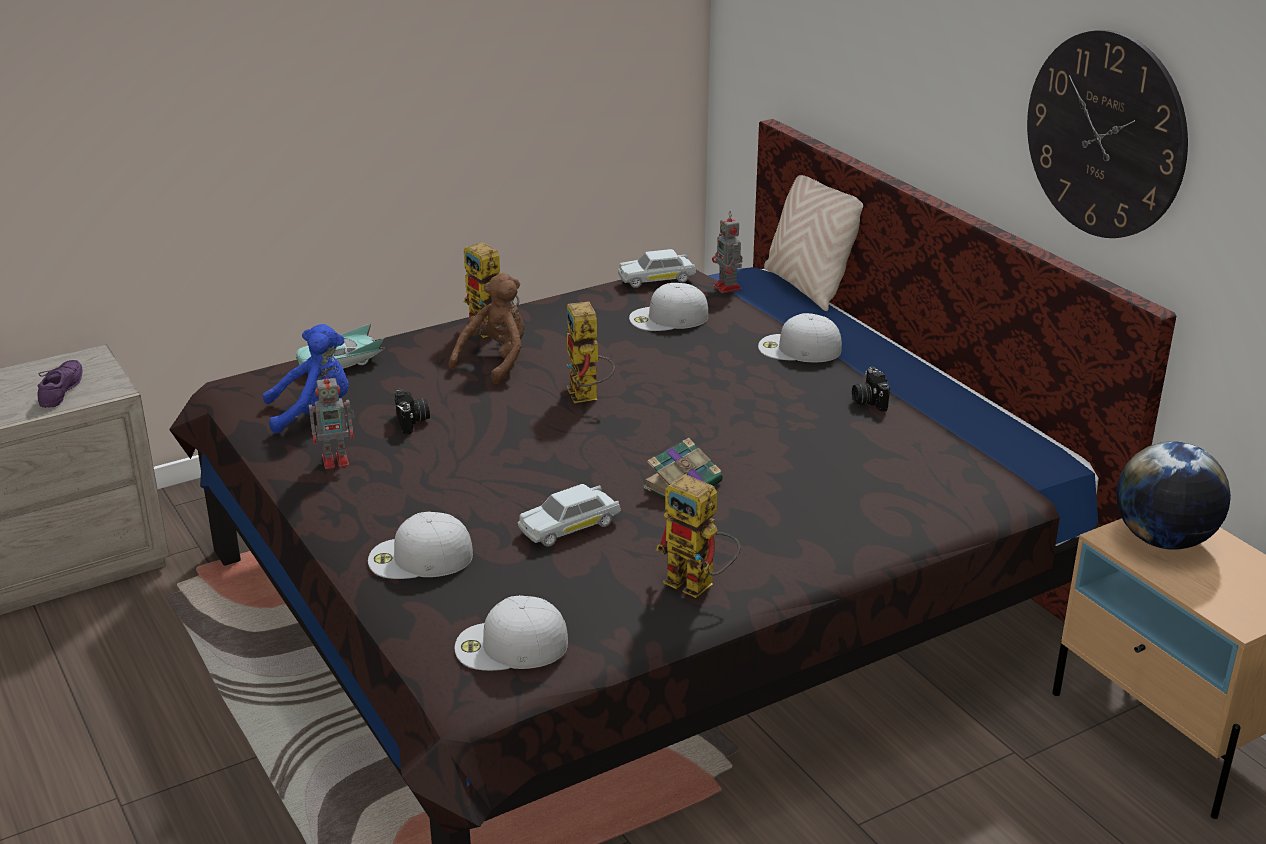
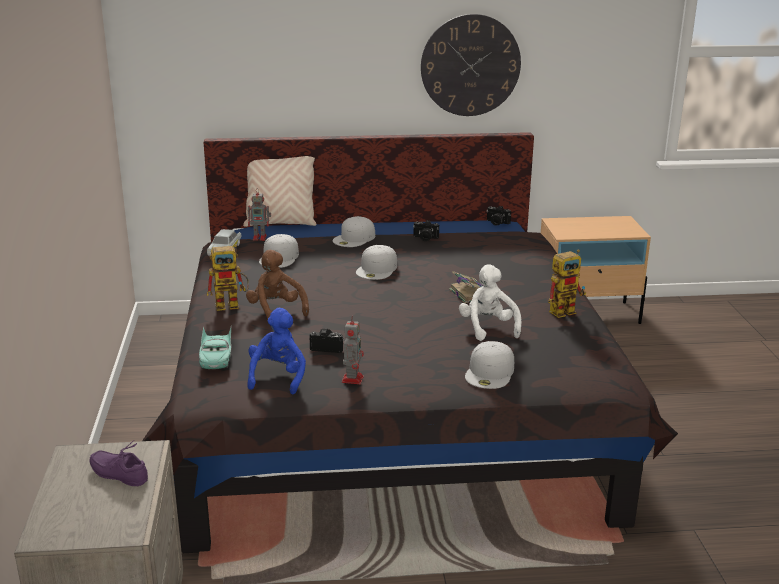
camera: 65 degrees left, 5 degrees down
(510, 646) = (593, 364): white cap -> white cap (377, 269)
(569, 526) = (488, 328): white toy car -> white plush toy
(588, 397) = (351, 296): toy robot -> none
(1032, 449) = (497, 223): none -> camera
(1163, 540) = (572, 228): globe -> none

